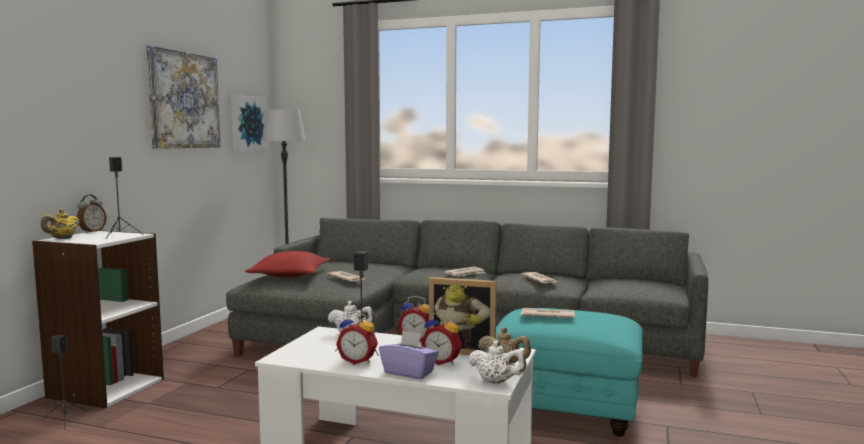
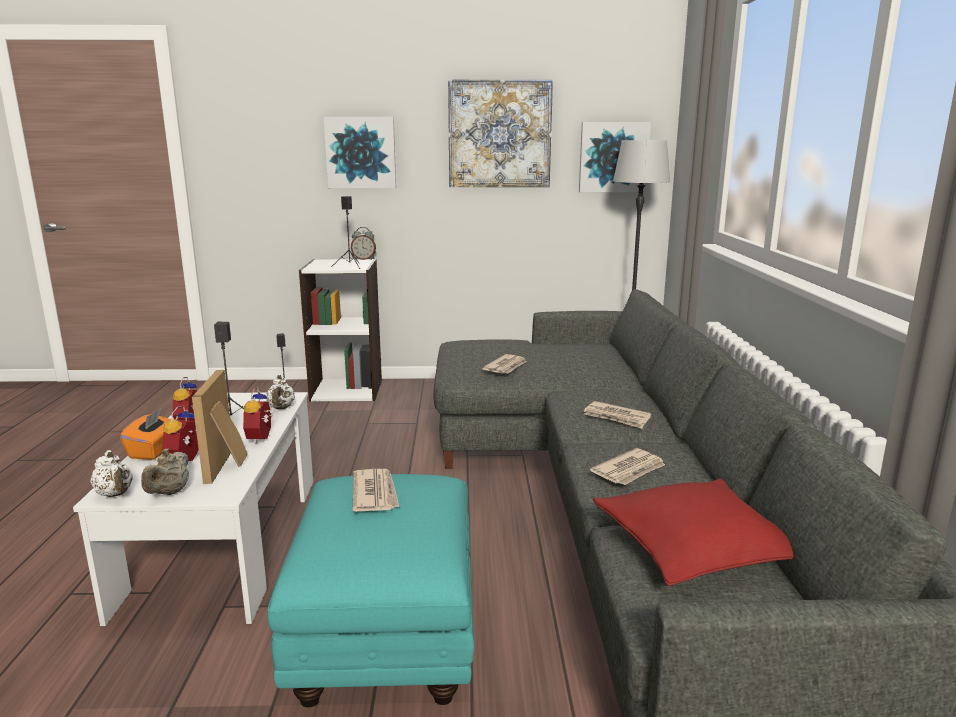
camera: 70 degrees right, 10 degrees up
(62, 239) = (324, 261): yellow teapot -> none
(76, 111) = (361, 152): none -> picture
(290, 275) = (498, 345): red pillow -> red pillow (695, 547)
(409, 372) = (154, 450): purple tissue box -> orange tissue box
(496, 382) = (115, 494): white teapot -> white teapot turned 45 degrees counterclockwise

